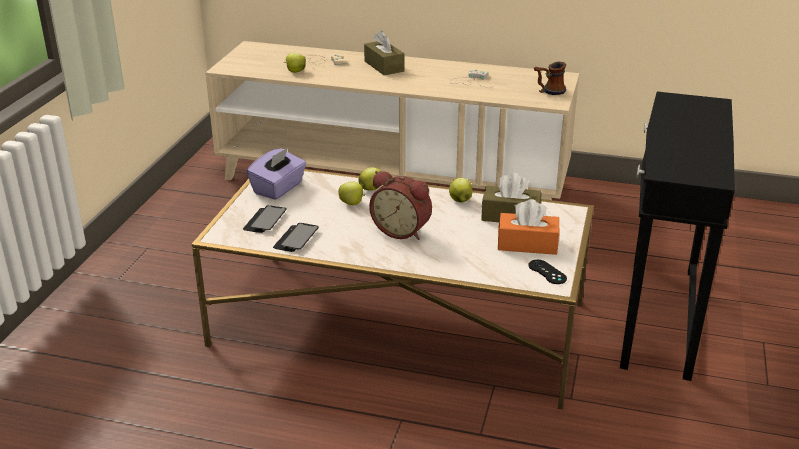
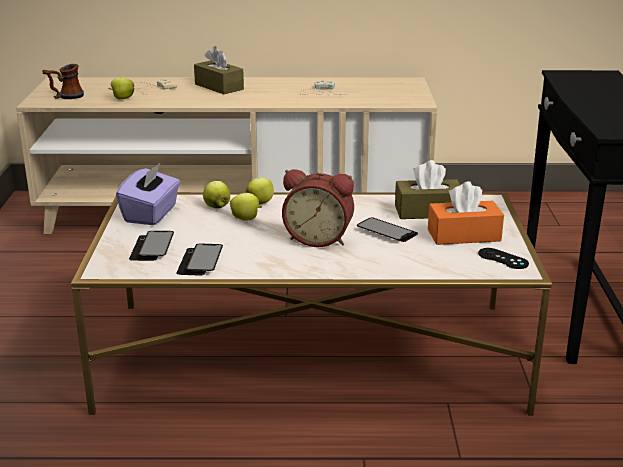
camera: 15 degrees left, 5 degrees down
(460, 200) = (365, 203): apple -> apple (217, 207)
(463, 231) = (387, 231): none -> phone
(548, 91) = (406, 94): mug -> mug (65, 97)

